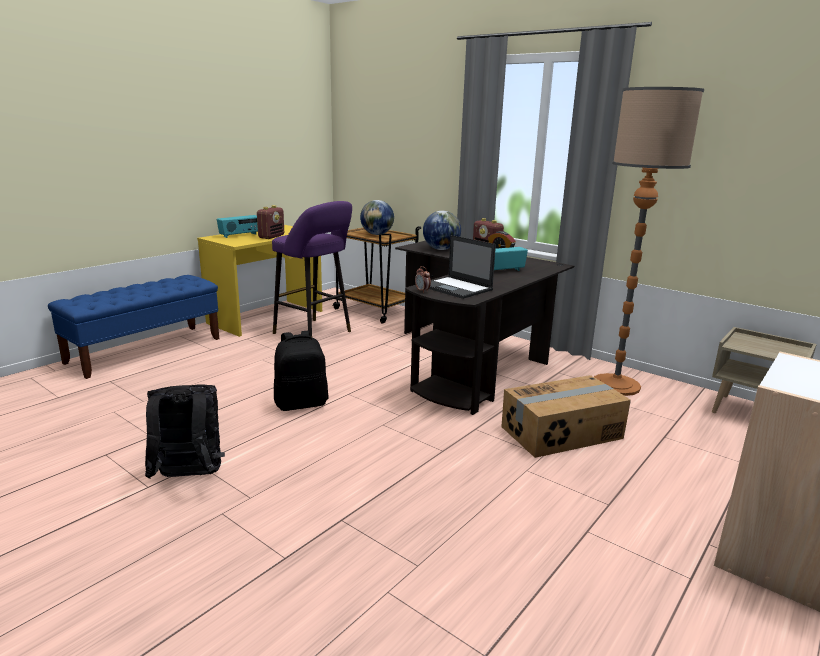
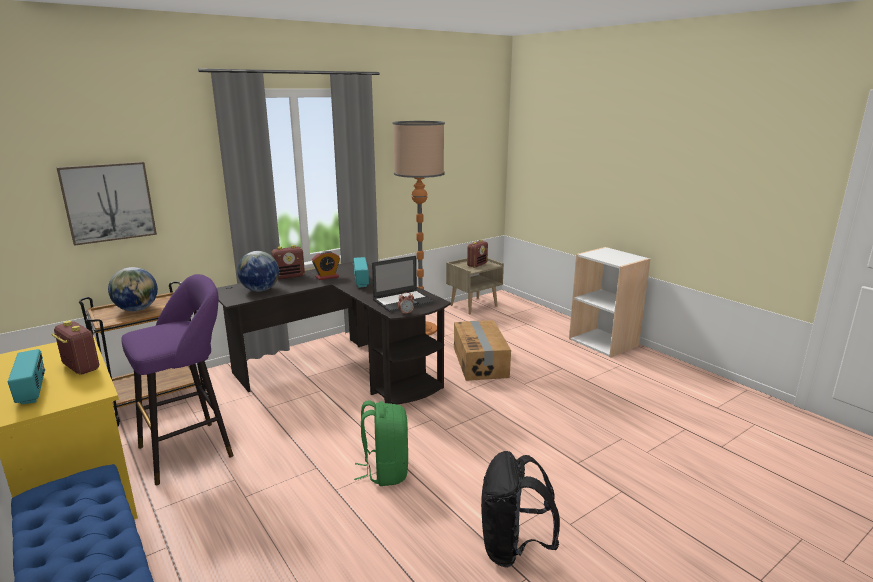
camera: 75 degrees left, 0 degrees up
(301, 403) = (385, 471): black backpack -> green backpack
(396, 150) = (108, 202): none -> picture
(771, 348) = (477, 265): none -> radio

